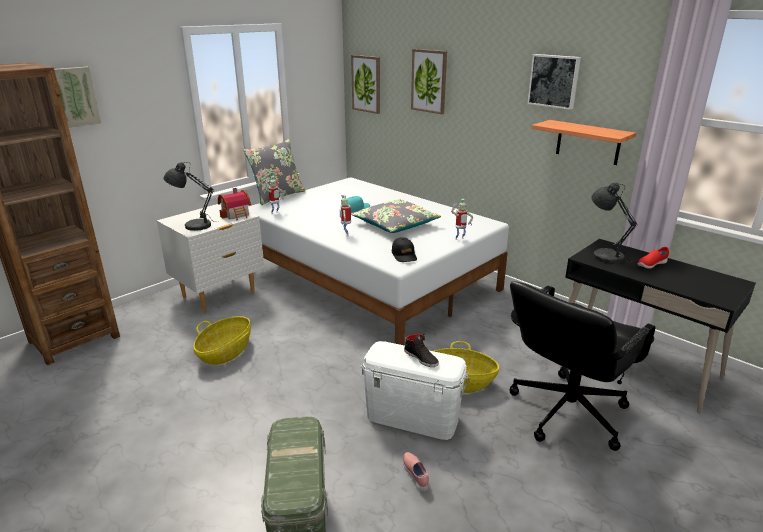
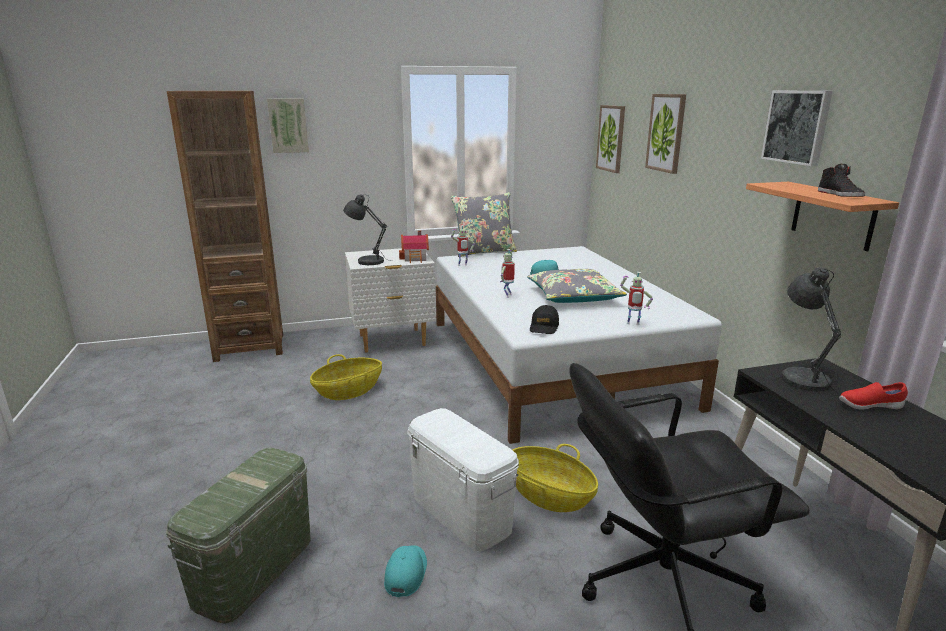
camera: 30 degrees right, 5 degrees down
(416, 475) = (406, 573): pink shoe -> turquoise cap
(421, 358) = (468, 437): black shoe -> black shoe (840, 194)

